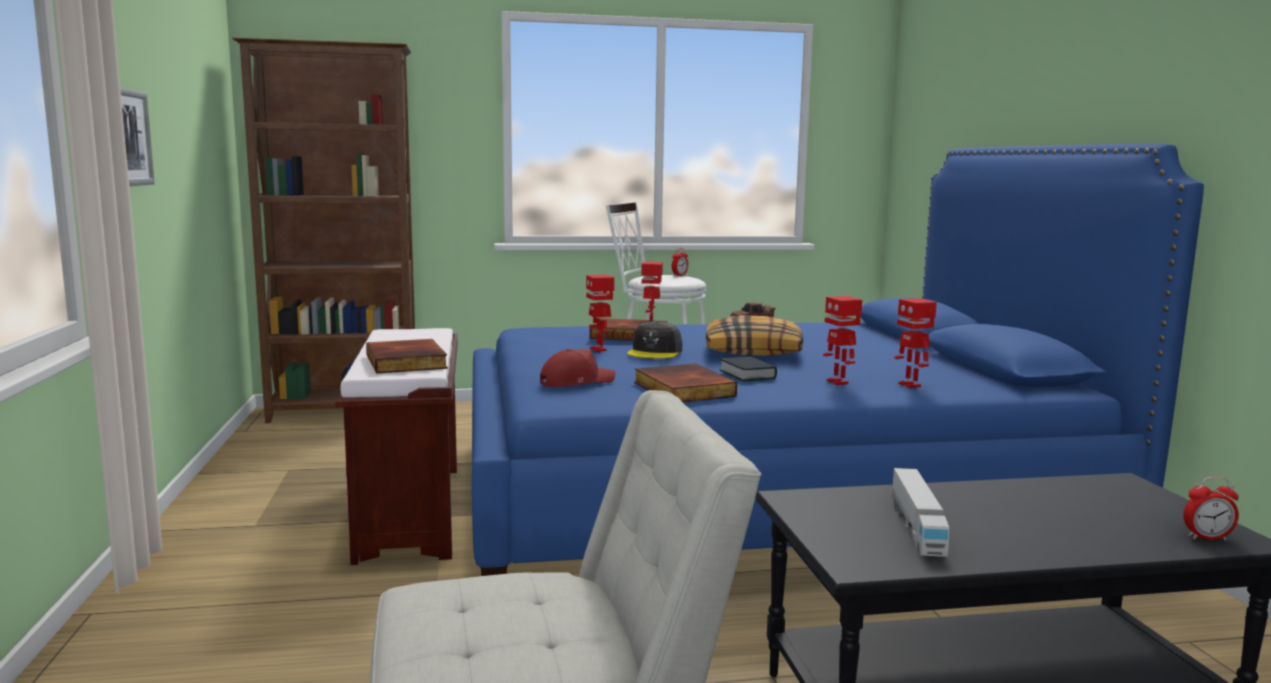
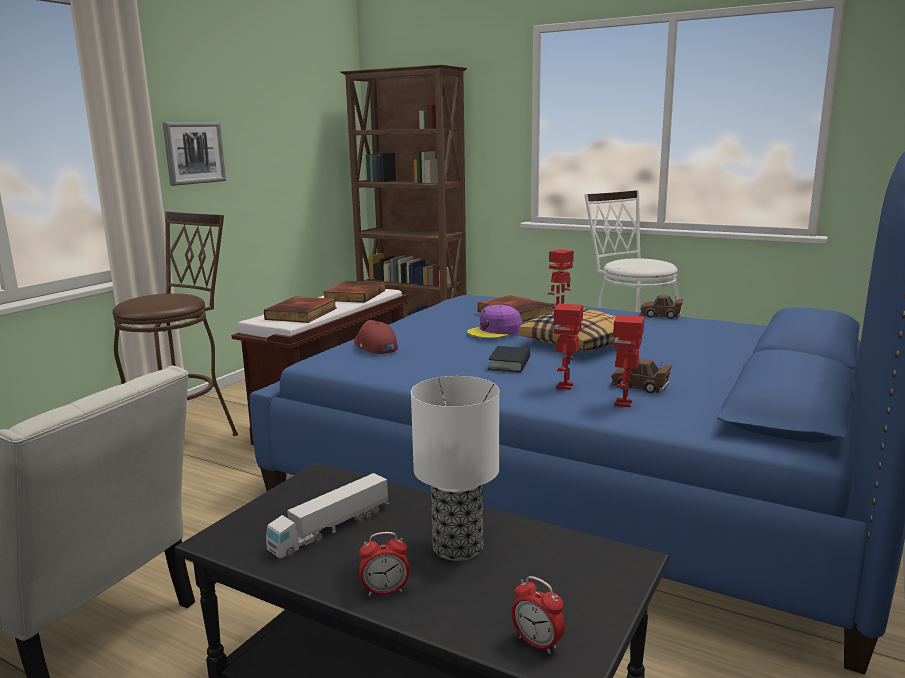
camera: 40 degrees right, 5 degrees up
(230, 584) = (186, 438): none -> brown stool
(576, 382) = (374, 347): red cap -> red cap turned 135 degrees counterclockwise
(599, 349) = (465, 322): toy robot -> none
(655, 352) = (495, 331): grey cap -> purple cap
(679, 276) = (654, 261): alarm clock -> alarm clock (385, 591)
(681, 389) = (427, 367): book -> book (354, 295)
(887, 373) = (640, 386): none -> brown toy car
(1025, 507) = (458, 546): none -> table lamp

